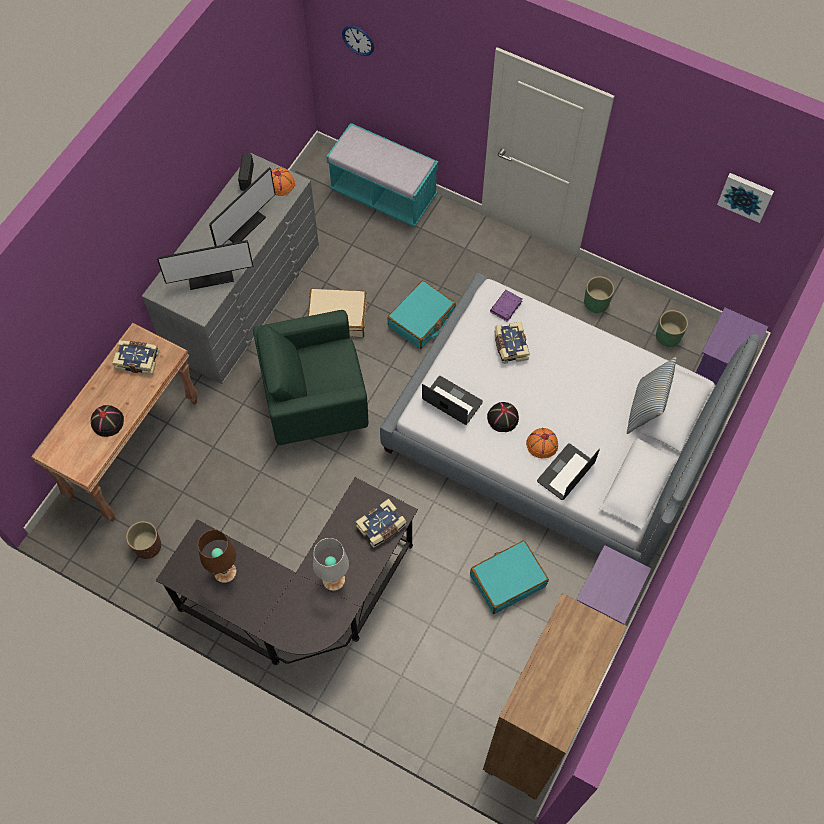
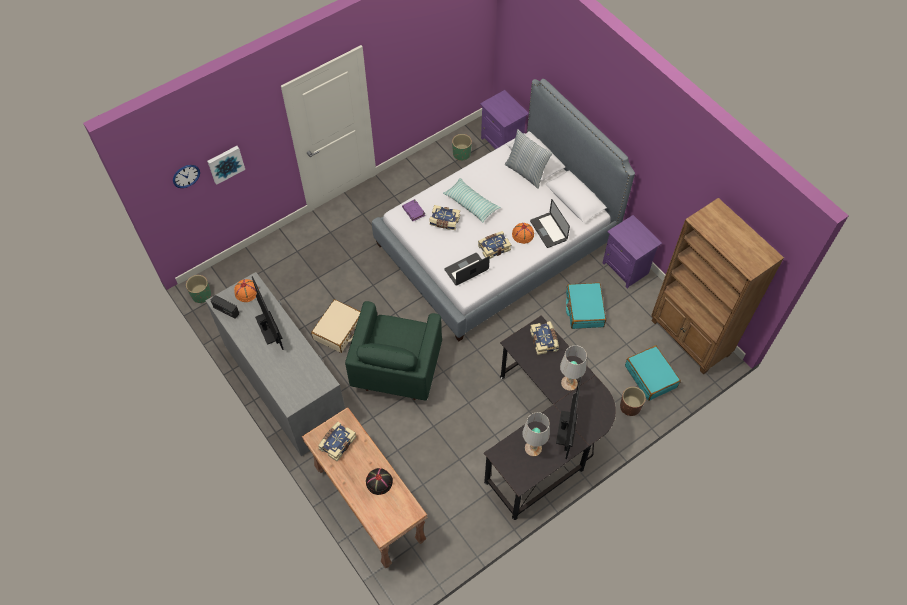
camera: 65 degrees left, 5 degrees down
(147, 546) = (454, 523): brown planter -> brown planter (630, 407)
(210, 277) = (299, 365): monitor -> monitor (566, 428)
(225, 571) = (533, 448): brown table lamp -> white table lamp
(383, 194) = (254, 262): turquoise bench -> none
(422, 320) = (371, 280): turquoise suitcase -> turquoise suitcase (651, 376)
(503, 418) = (493, 247): black hat -> book
(555, 365) = (471, 204): none -> pillow
(596, 303) = (416, 179): green planter -> green planter (201, 295)
(746, 196) = (452, 31): picture -> picture (225, 164)

